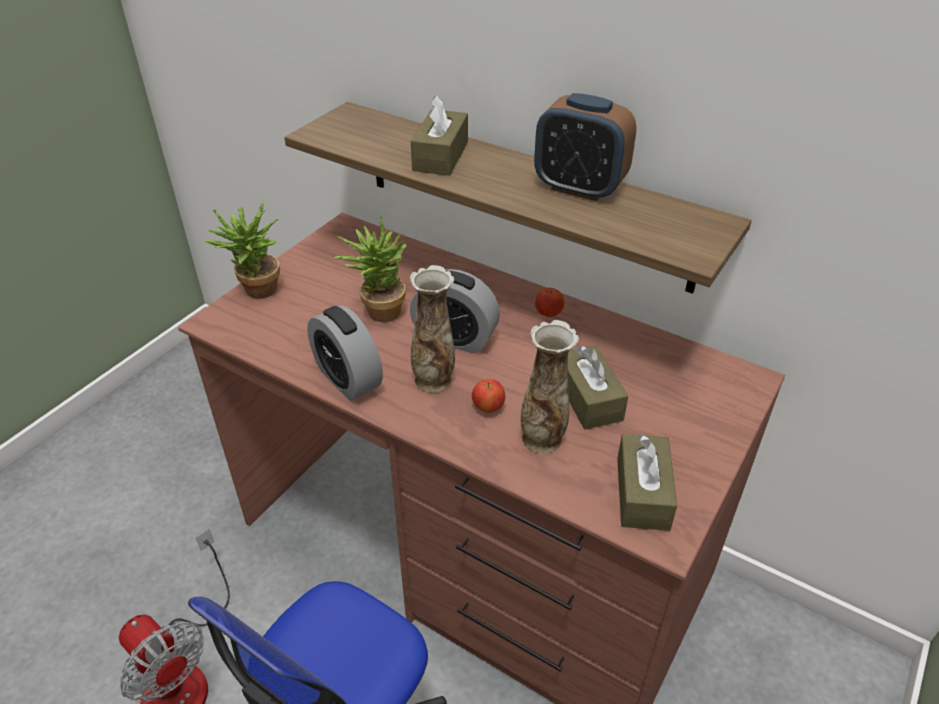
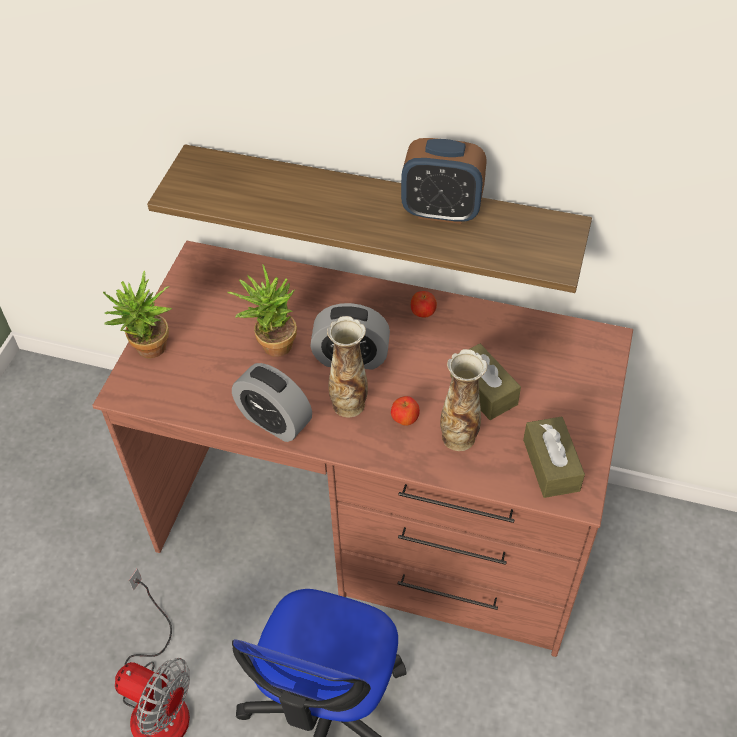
camera: 15 degrees left, 10 degrees up
(440, 156) = (305, 198): brown tissue box -> none

